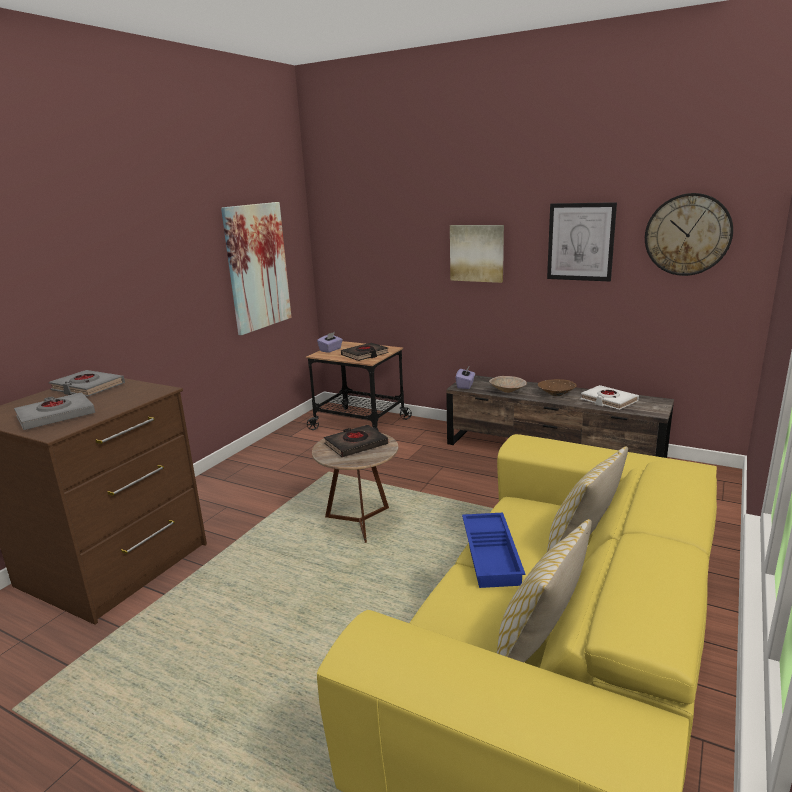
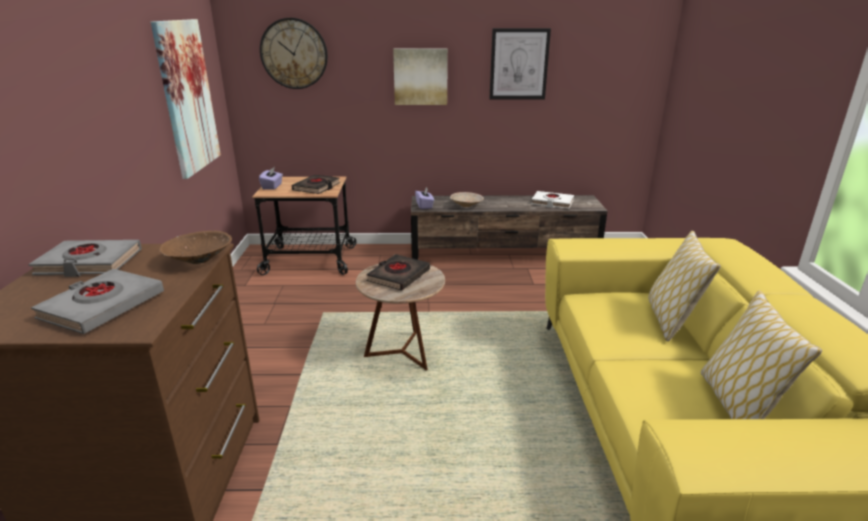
camera: 30 degrees left, 5 degrees up
(492, 554) = (621, 344): blue tray -> none
(555, 394) = (507, 203): brown bowl -> brown bowl (198, 260)
(687, 234) = (605, 57): wall clock -> wall clock (294, 54)

